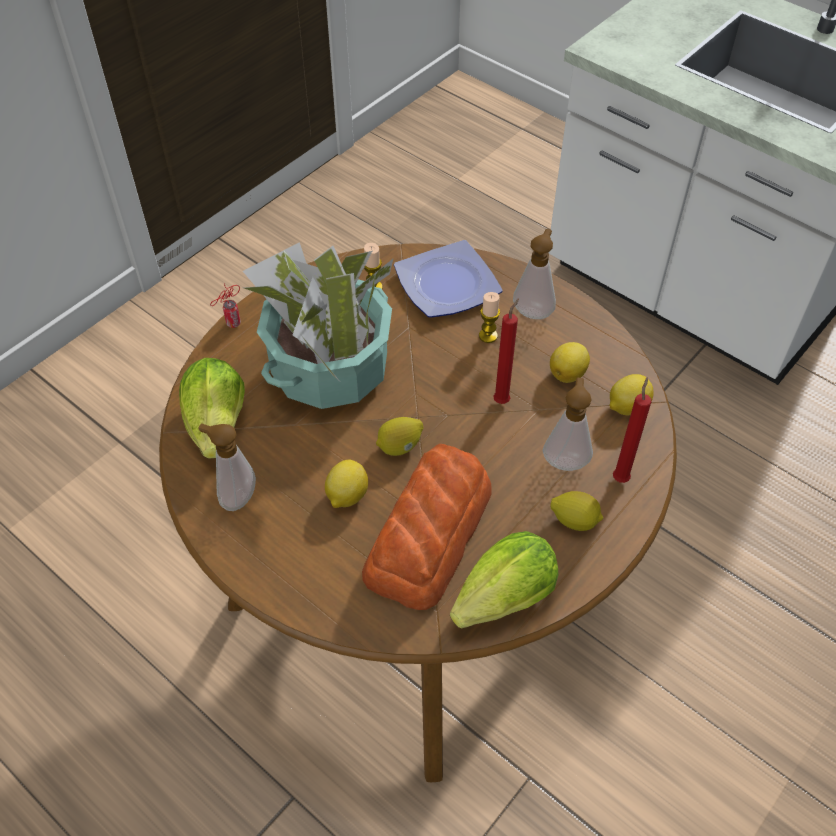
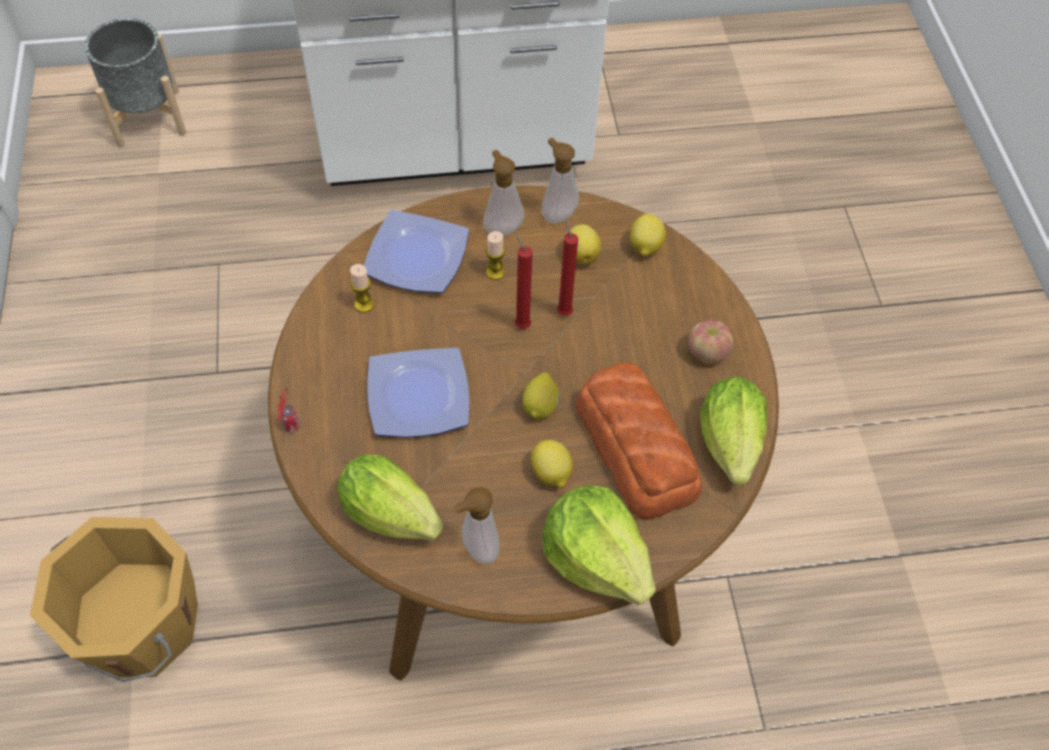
camera: 50 degrees left, 5 degrees up
(136, 434) = (141, 627): none -> orange bucket
(301, 578) = (596, 557): none -> lettuce
(330, 369) = (416, 395): potted plant -> plate
(490, 141) = (148, 117): none -> grey planter
(565, 460) = (653, 317): soap dispenser -> soap dispenser (557, 213)
(574, 520) = (707, 353): lemon -> apple
(621, 477) = (698, 299): red candle -> red candle (521, 324)

